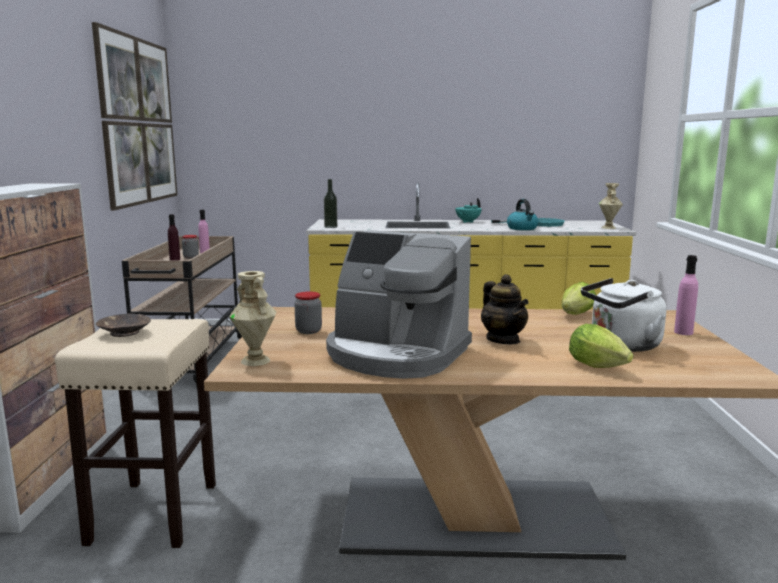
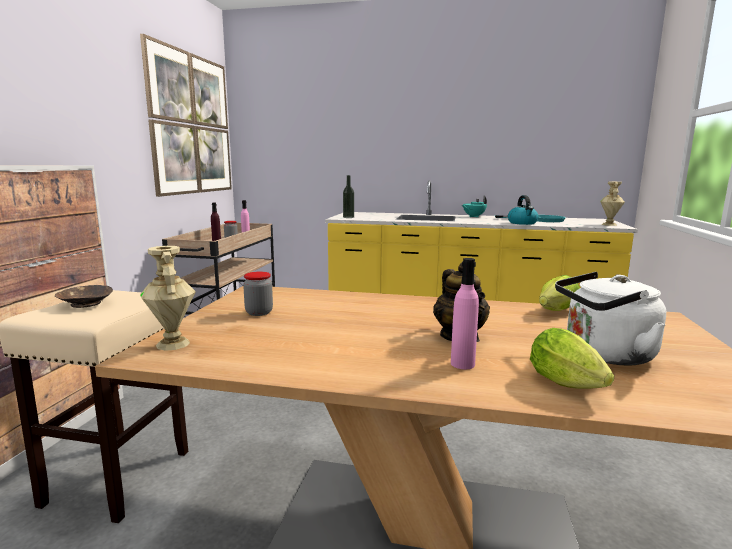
camera: 10 degrees right, 0 degrees up
(396, 354) = (327, 347): coffee machine -> none
(683, 332) = (687, 342): pink bottle -> pink bottle (462, 364)

